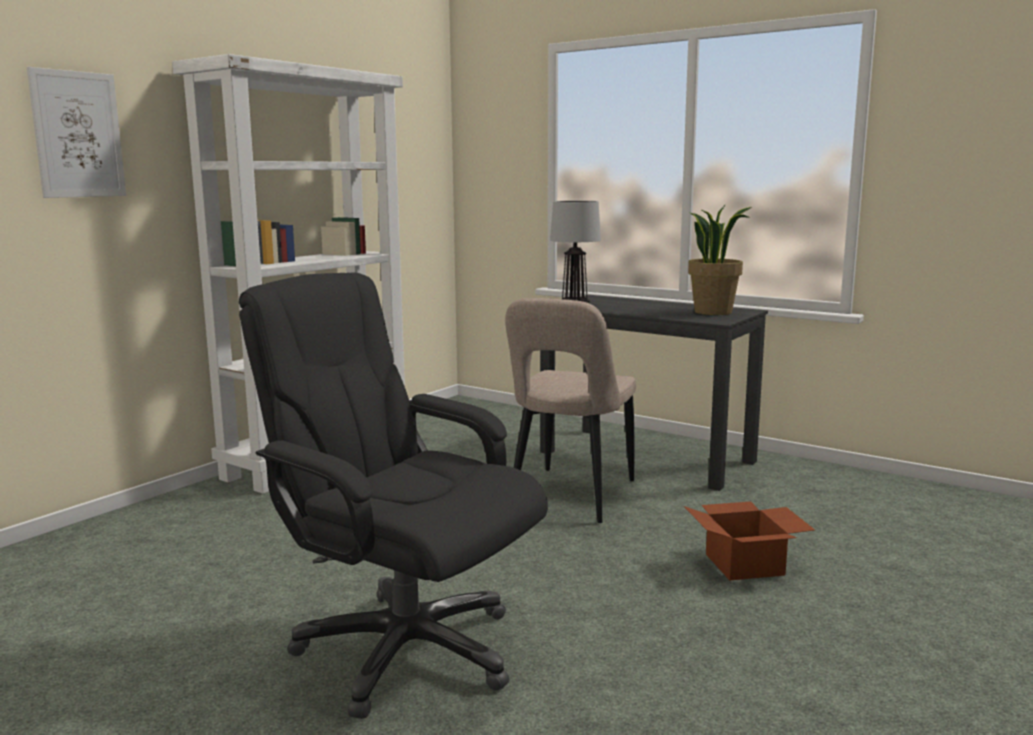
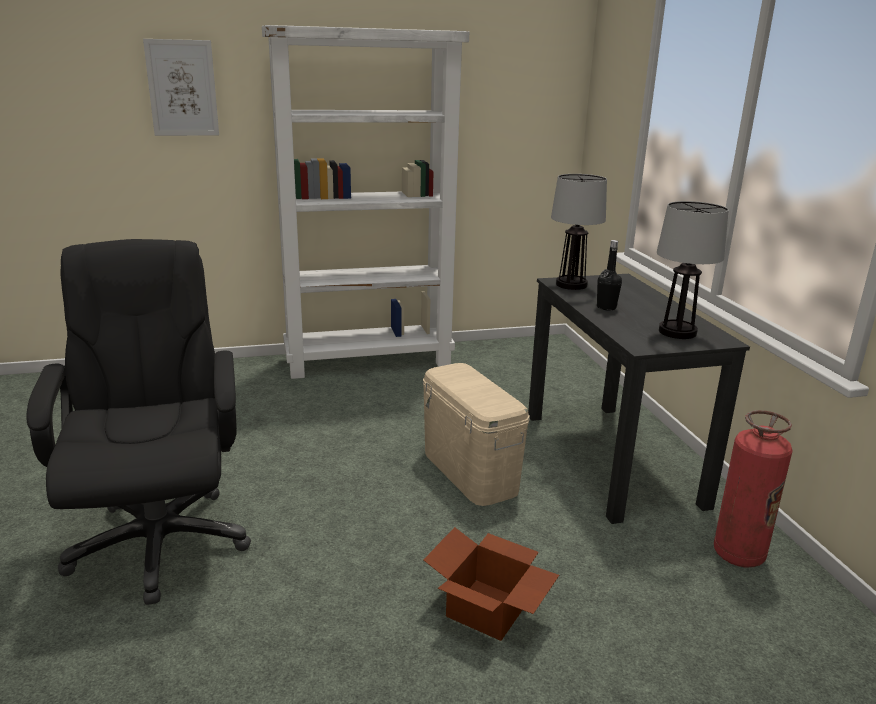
camera: 40 degrees right, 10 degrees up
(569, 498) = (469, 471): beige chair -> beige storage box
(636, 310) = (606, 307): none -> black bottle
(713, 312) = (677, 332): potted plant -> table lamp
(810, 478) = (738, 554): none -> fire extinguisher

